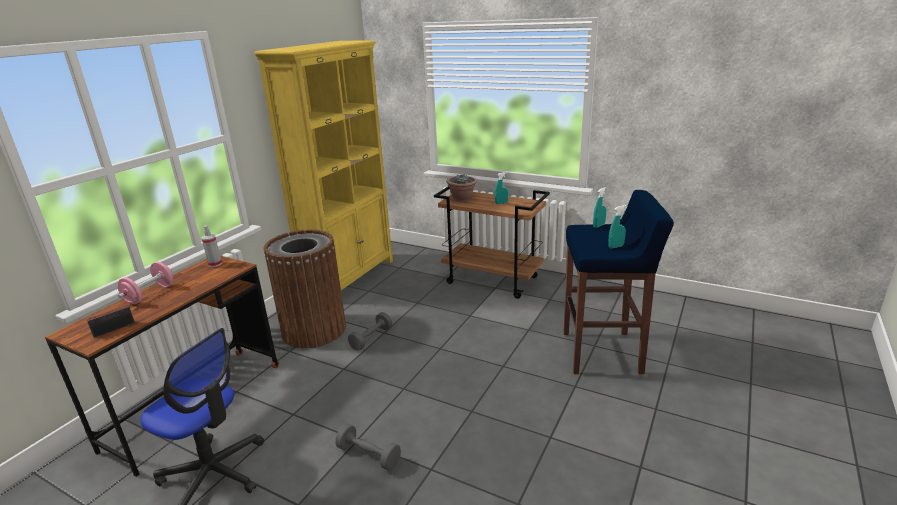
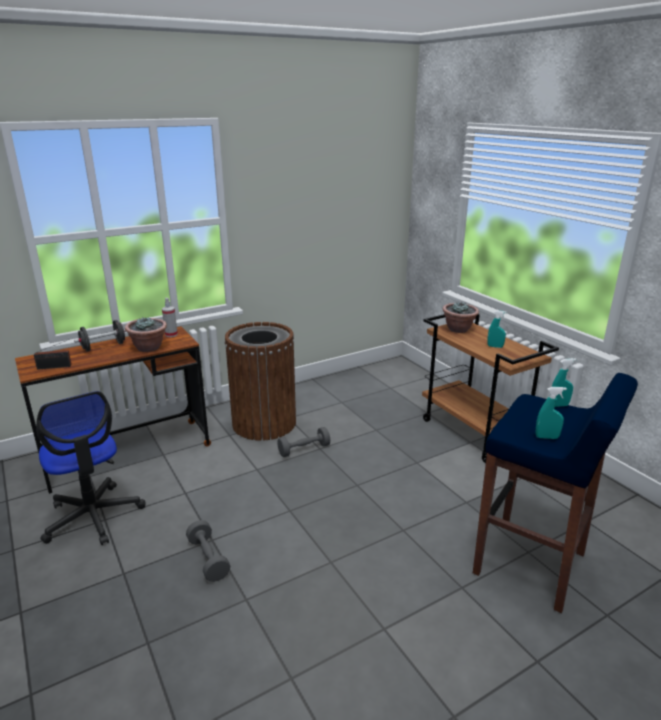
camera: 30 degrees right, 0 degrees up
(150, 294) = (103, 346): pink dumbbell -> black dumbbell
(206, 281) = (149, 348): none -> potted plant
(350, 277) = (336, 383): yellow bookcase -> none

